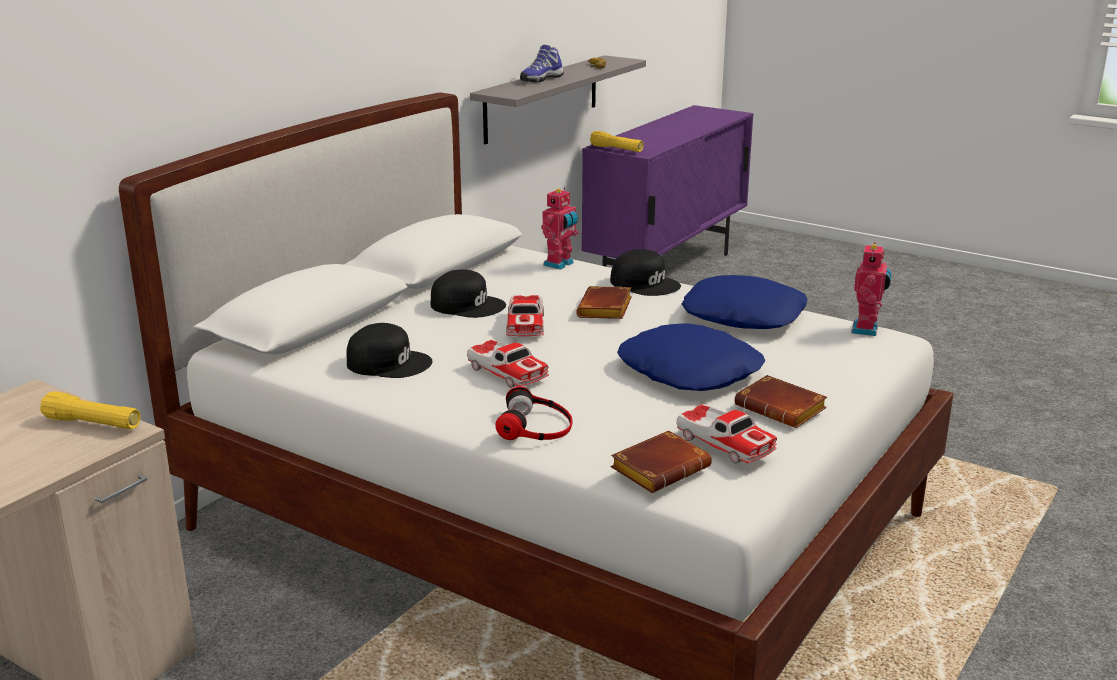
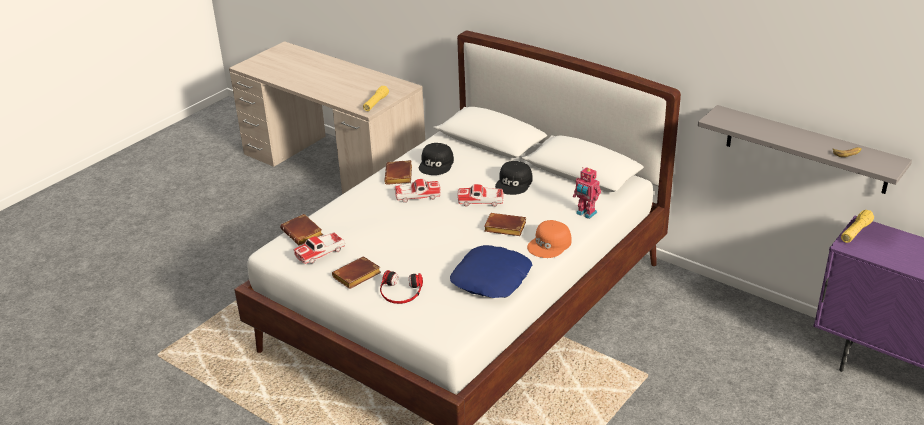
camera: 95 degrees right, 10 degrees up
(429, 393) = (399, 176): none -> brown book
(506, 373) = (417, 195): toy car -> toy car turned 150 degrees counterclockwise
(536, 426) = (357, 204): headphones -> headphones (400, 292)
(540, 79) = (776, 129): shoe -> none
(645, 283) = (550, 245): black cap -> orange cap
(690, 371) = (411, 252): blue pillow -> none
(867, 330) = (463, 327): toy robot -> none

